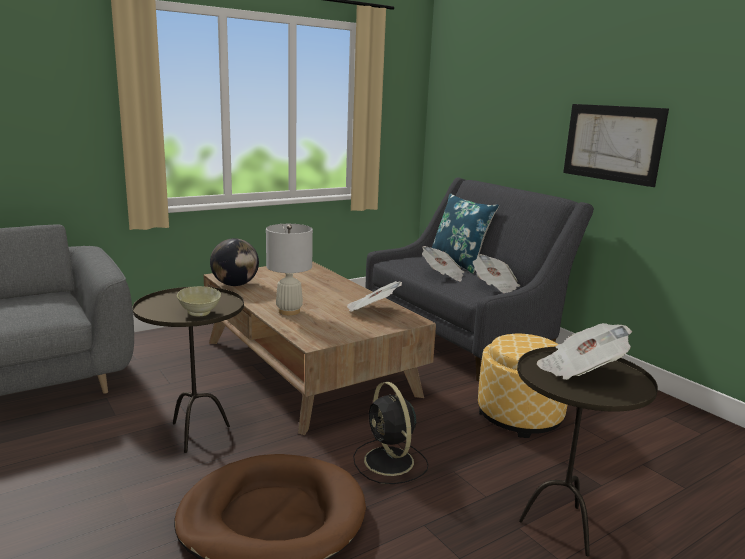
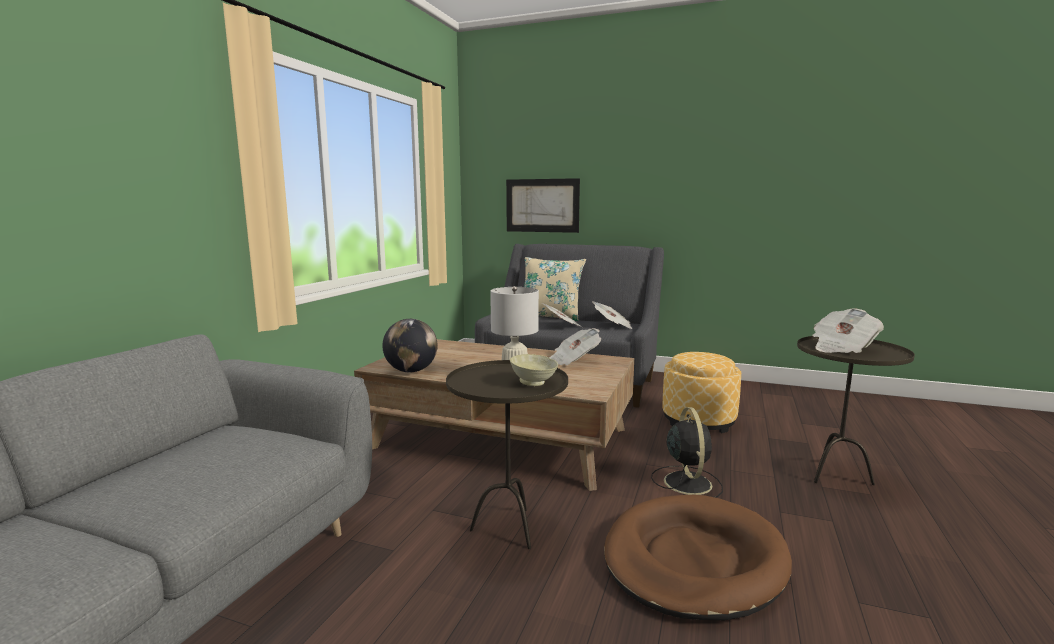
camera: 35 degrees left, 5 degrees down
(390, 462) = (686, 482): black fan -> black fan turned 120 degrees counterclockwise
(458, 263) = (550, 317): blue pillow -> beige pillow
(612, 143) = (669, 199): picture -> picture (542, 205)

